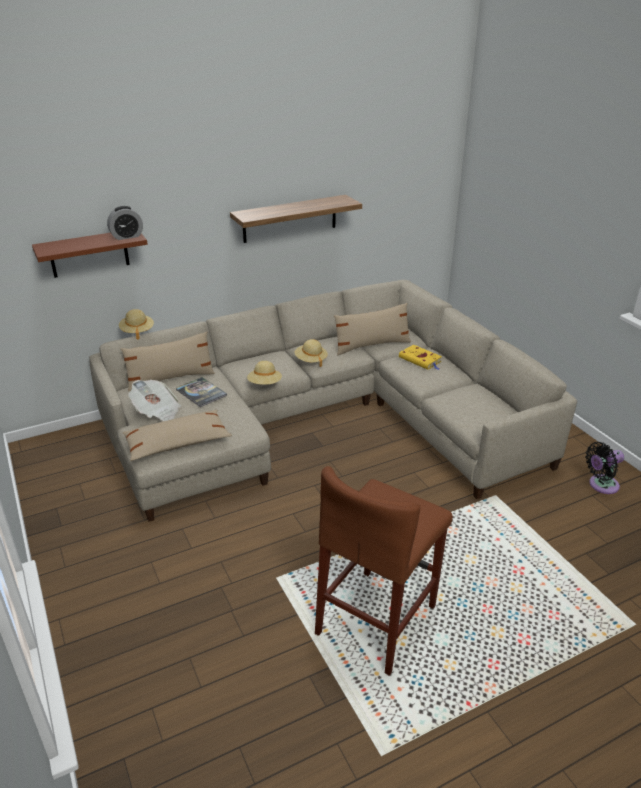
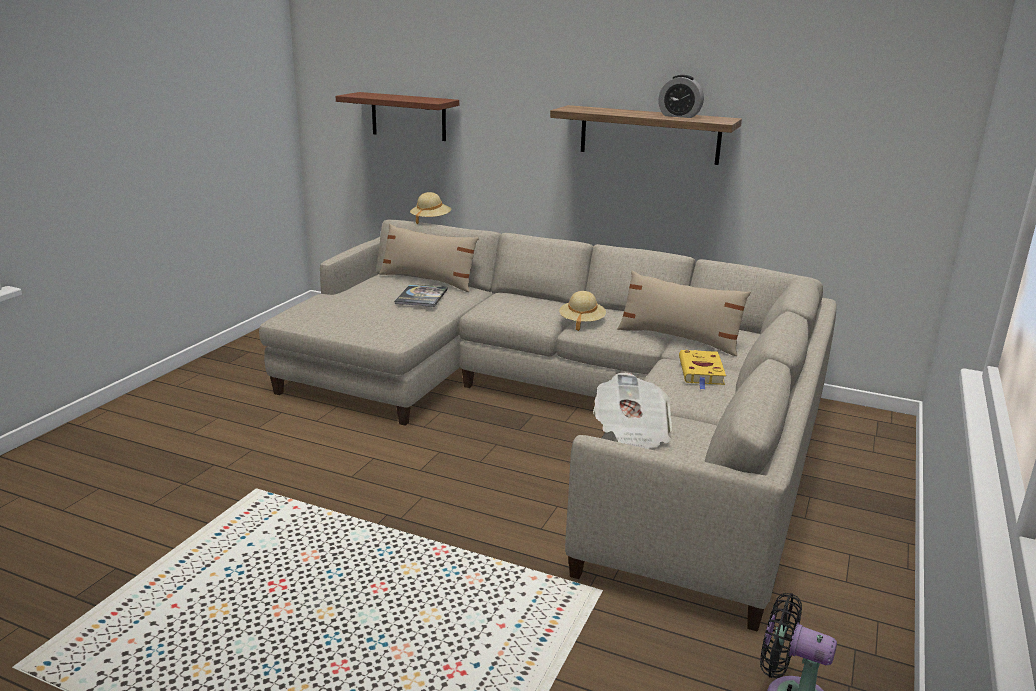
camera: 50 degrees right, 10 degrees down
(127, 236) = (431, 100): alarm clock -> alarm clock (679, 116)
(157, 412) = (360, 292): newspaper -> newspaper (631, 434)
(177, 443) = (325, 318): beige pillow -> none
(265, 384) = (489, 316): beige hat -> none
(376, 619) = (243, 580): brown stool -> none

